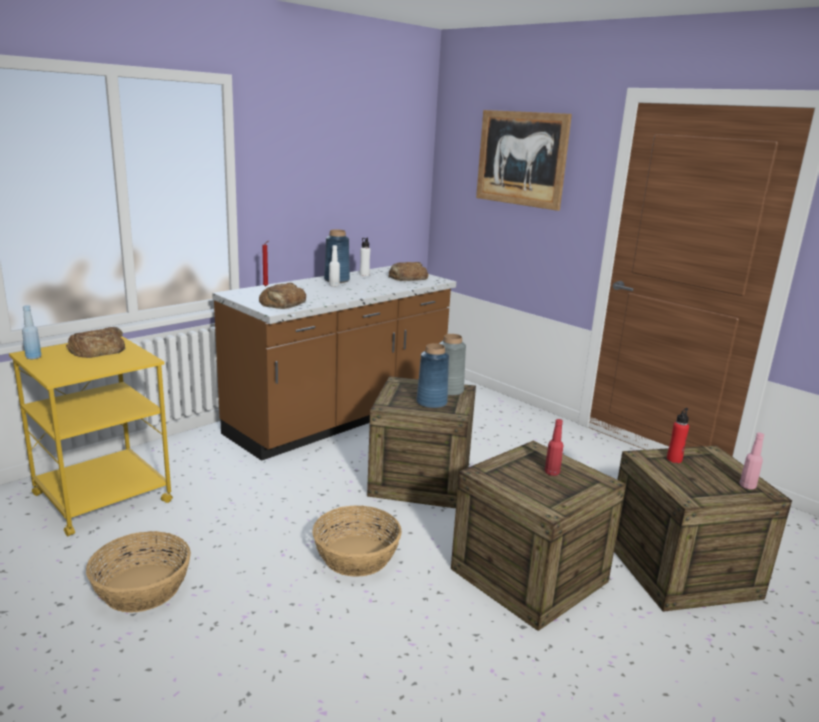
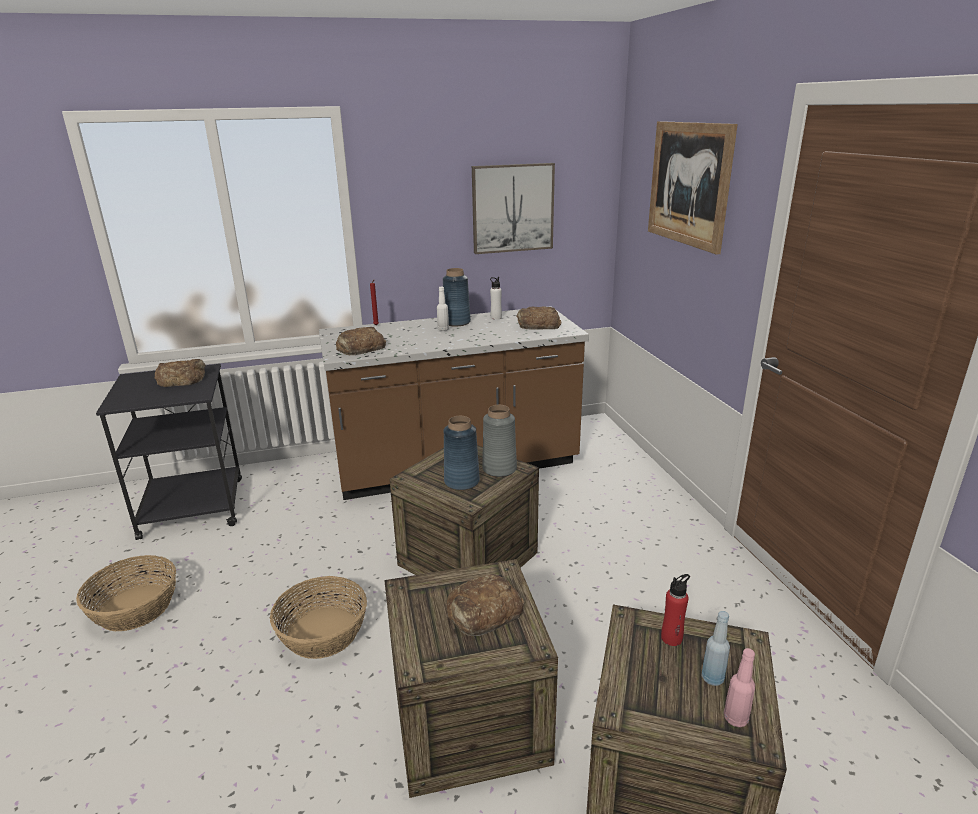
camera: 30 degrees right, 5 degrees up
(33, 357) = (128, 381): blue bottle -> blue bottle (712, 678)
(104, 496) = (195, 508): yellow cart -> black cart
(361, 178) = (512, 208): none -> picture
(552, 472) = (483, 612): red bottle -> bread

